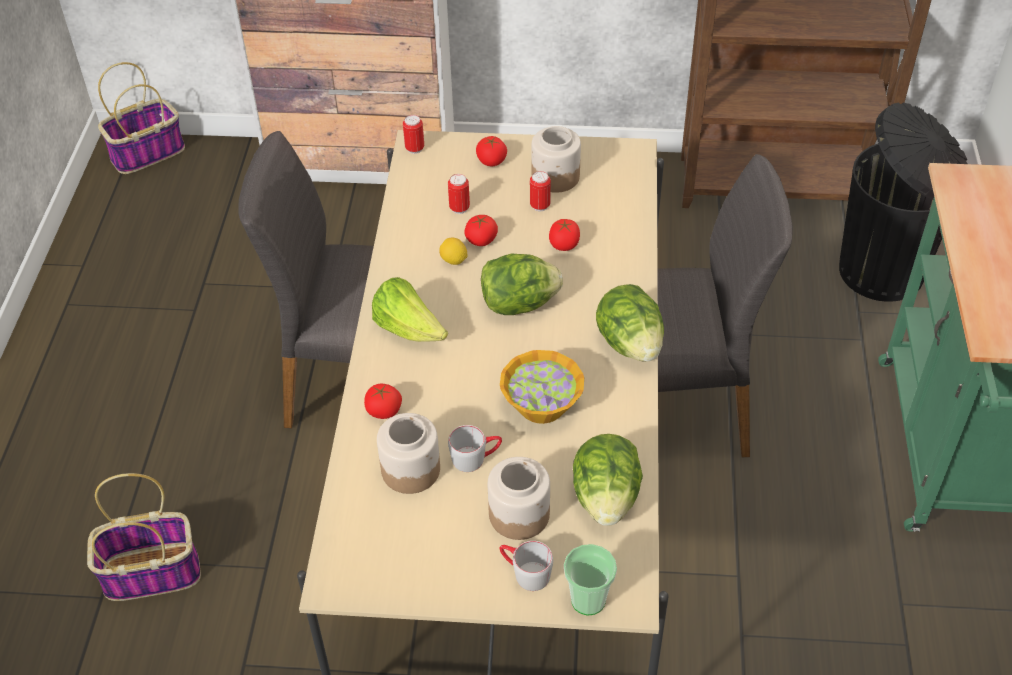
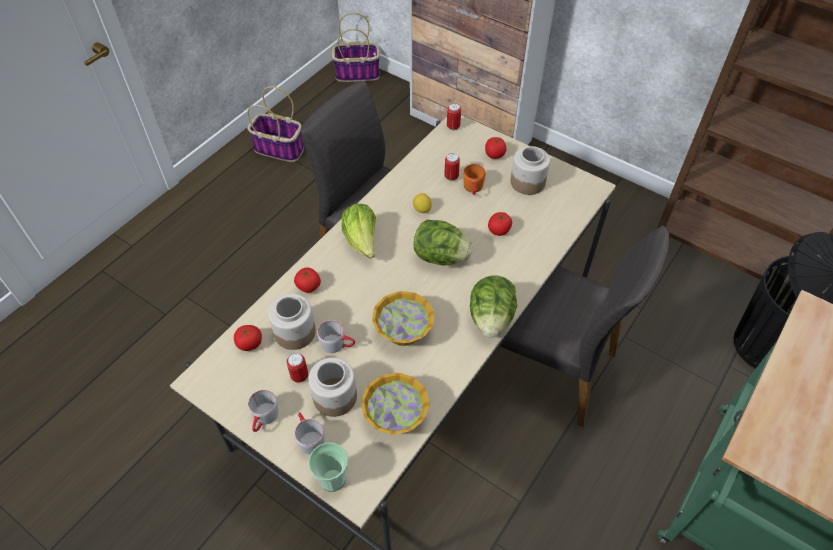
camera: 30 degrees right, 5 degrees up
(153, 572) = (199, 314): basket -> basket (280, 149)
(454, 582) = (264, 419): none -> grey mug
(481, 240) = (449, 204): tomato -> tomato (250, 343)
(497, 211) = (473, 189): none -> orange mug
(540, 206) = (503, 197): can -> can (299, 376)
(606, 498) = (396, 416): lettuce -> bowl

